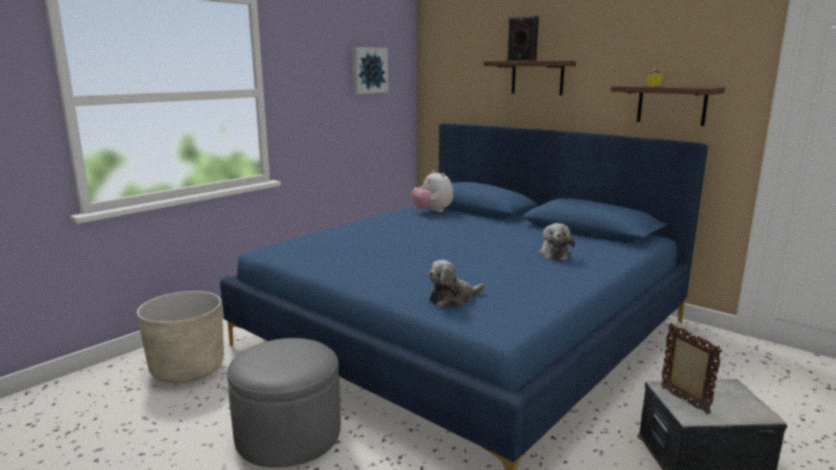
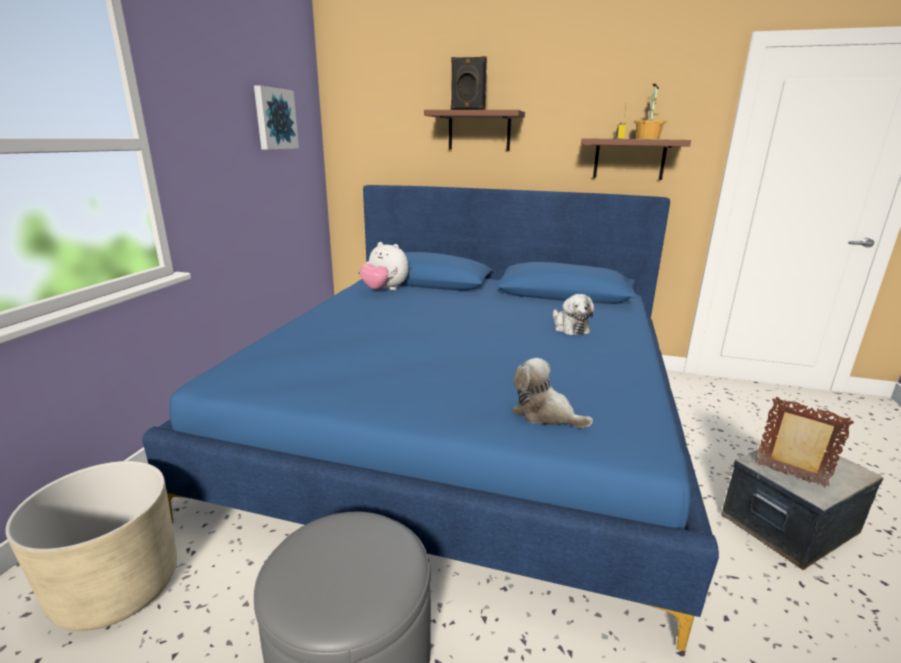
camera: 25 degrees left, 5 degrees up
(453, 299) = (545, 414): plush toy -> plush toy turned 90 degrees clockwise
(680, 86) = (647, 138): none -> potted plant

